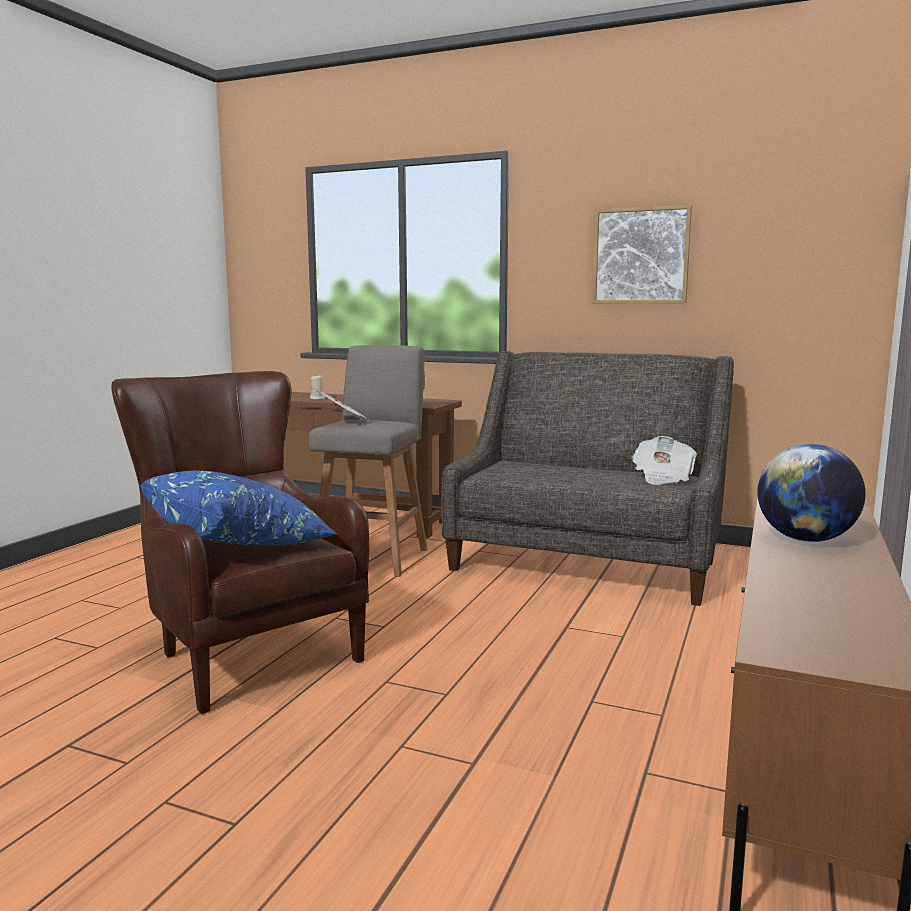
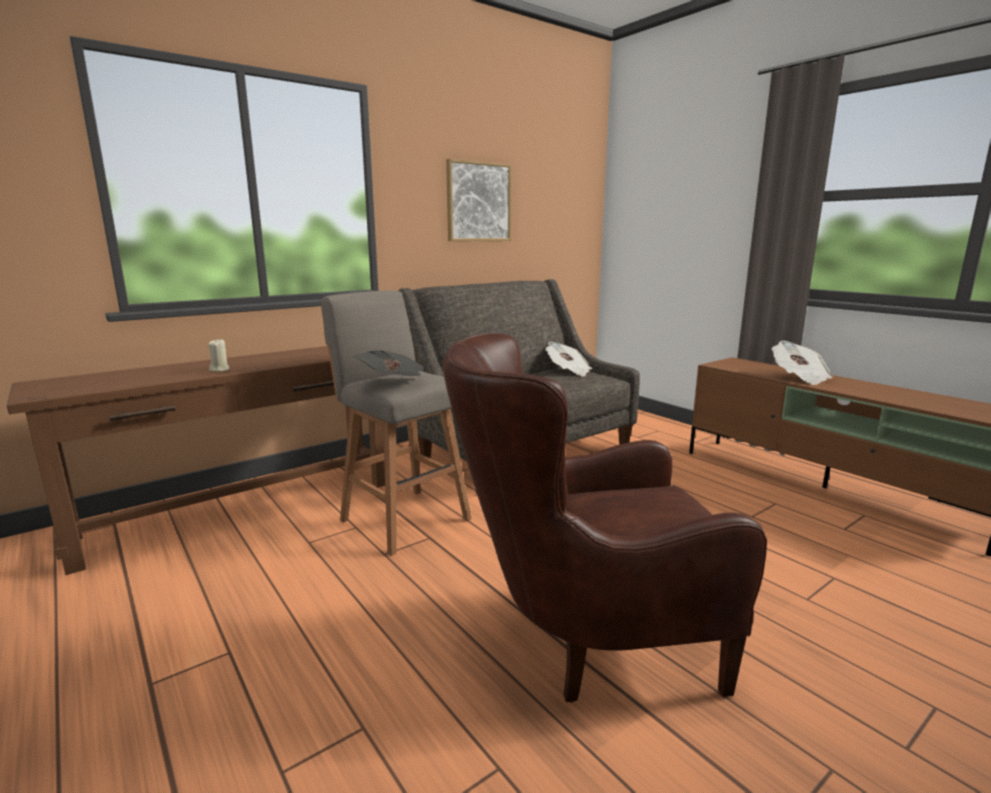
camera: 60 degrees left, 5 degrees up
(241, 543) = (659, 519): blue pillow -> none
(805, 539) = (799, 377): globe -> newspaper

